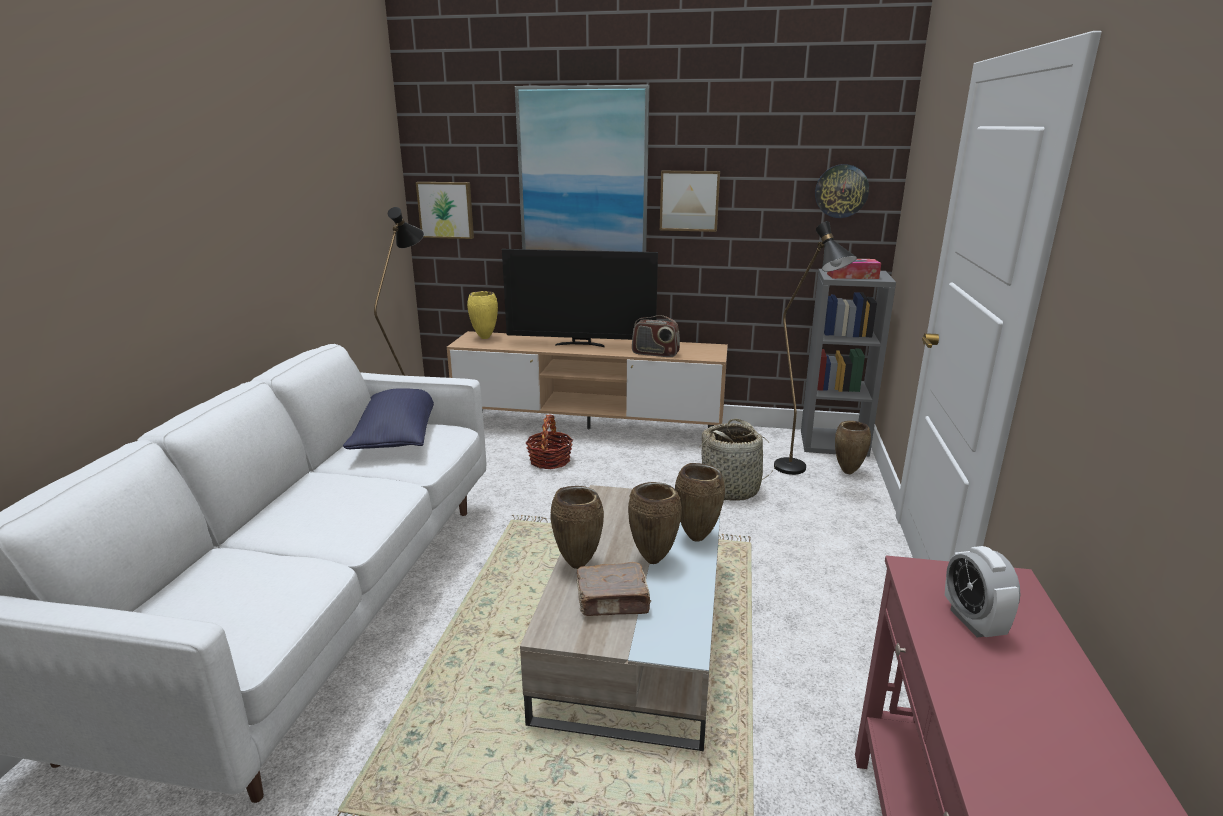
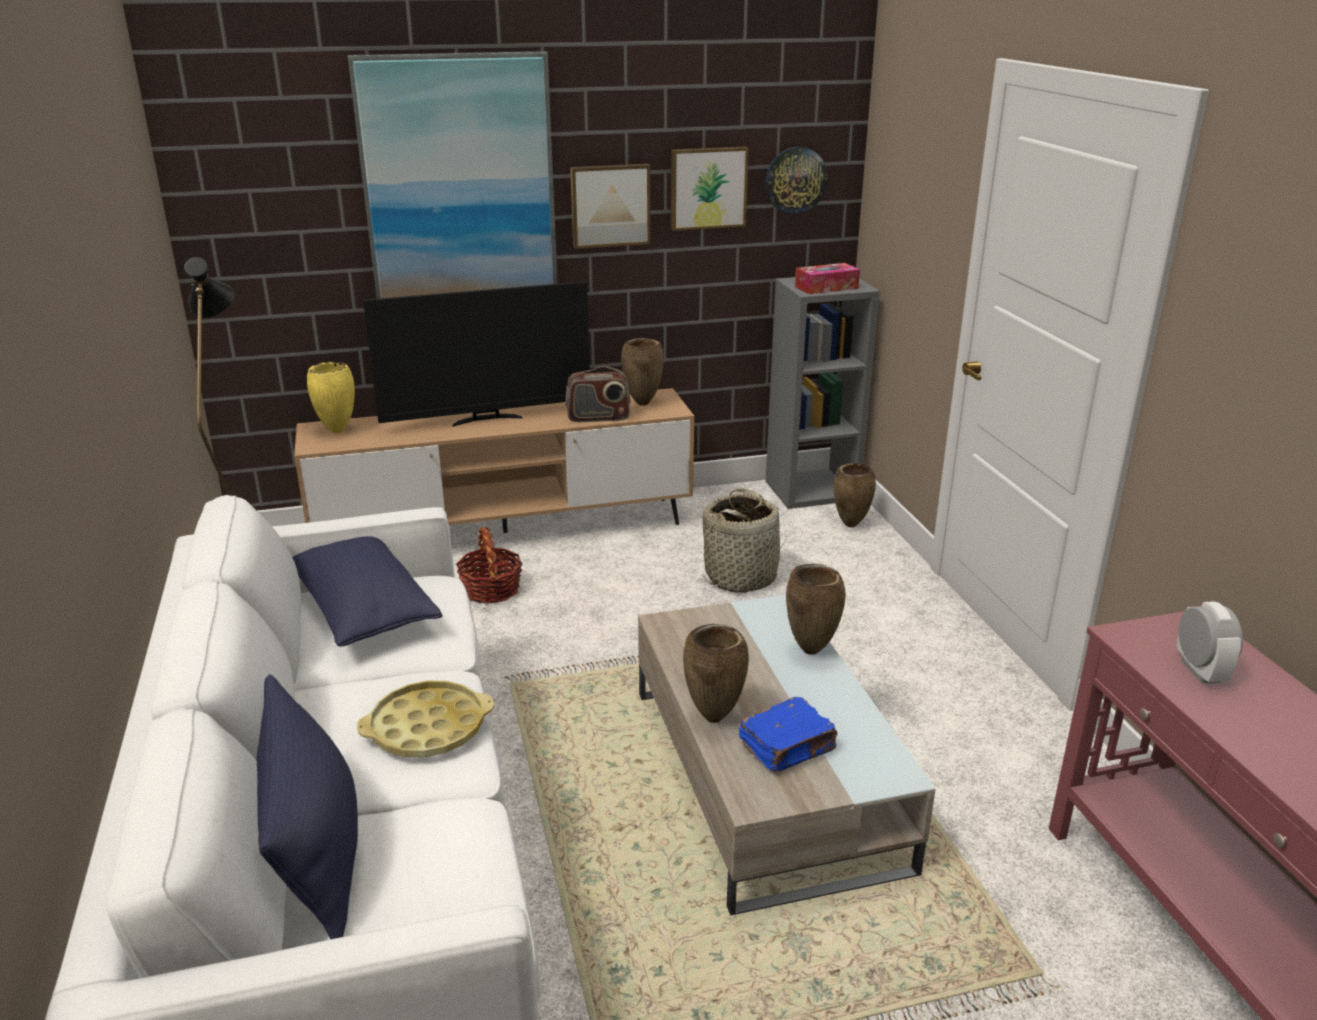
camera: 25 degrees left, 5 degrees up
(213, 564) = (315, 849): none -> blue pillow
(356, 511) = (427, 728): none -> yellow tray
(446, 210) = (243, 245): picture -> picture (707, 187)
(613, 601) = (788, 747): brown book -> blue book
(654, 560) = (788, 688): brown vase -> brown vase (643, 403)
(797, 472) = (798, 537): black floor lamp -> none
(973, 622) = (1200, 671): alarm clock -> alarm clock turned 150 degrees counterclockwise

